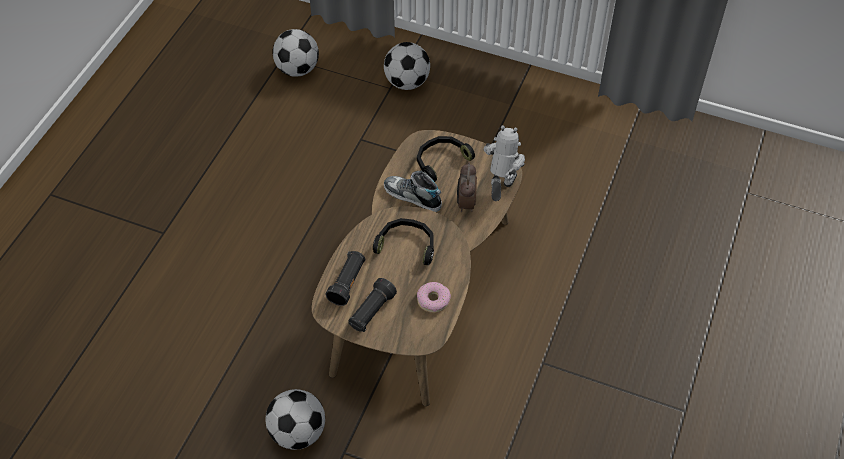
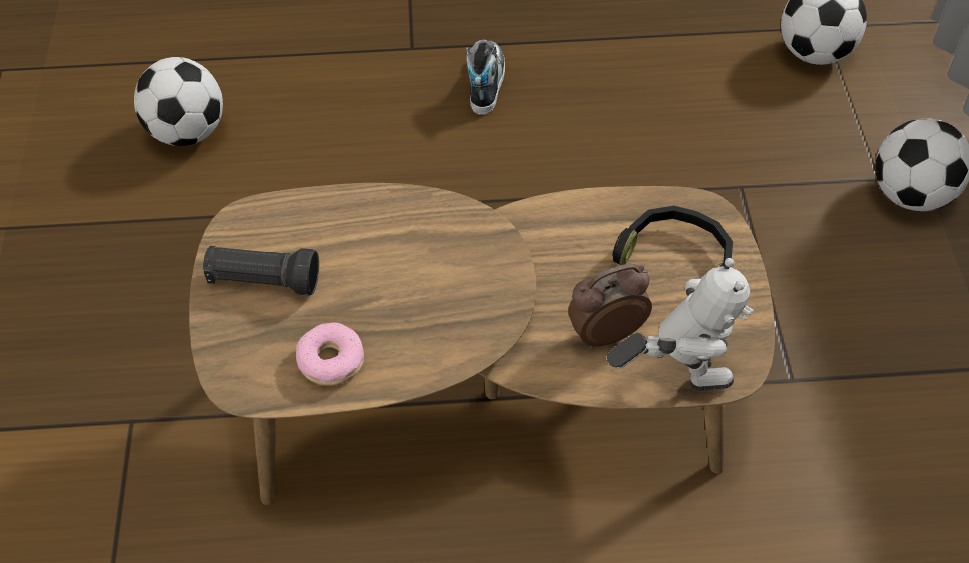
camera: 65 degrees right, 0 degrees up
(297, 433) = (144, 346): football -> football (187, 132)
(347, 283) = (309, 225): black flashlight -> none
(407, 245) = (434, 273): black headphones -> none
(412, 197) = (567, 249): shoe -> shoe (485, 82)

